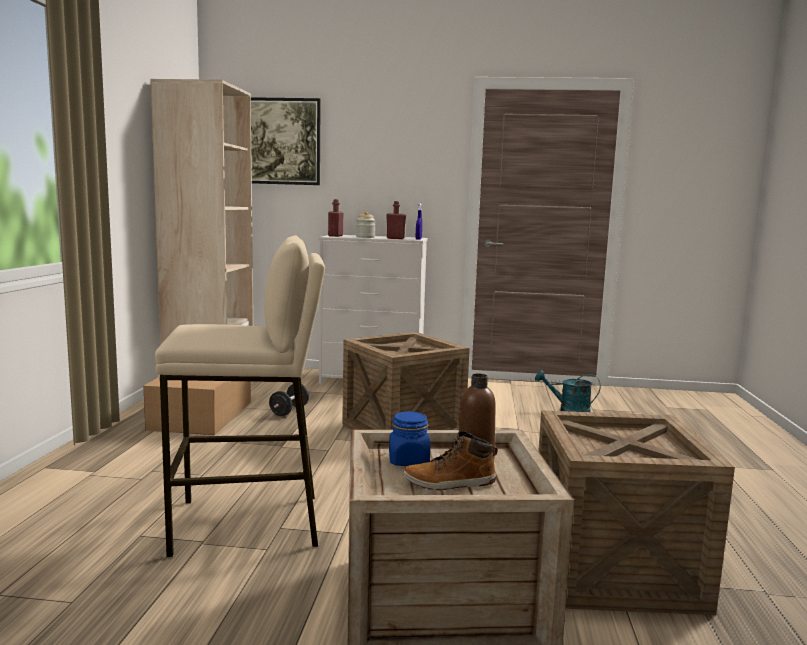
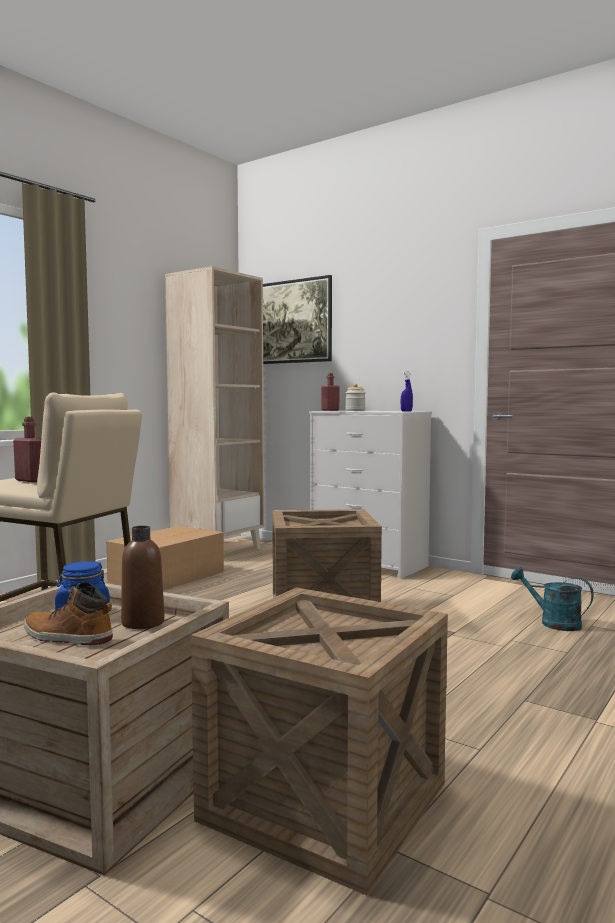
camera: 30 degrees right, 5 degrees down
(289, 411) = (244, 582): black dumbbell -> none
(395, 238) = (382, 411): red bottle -> red bottle (31, 480)

